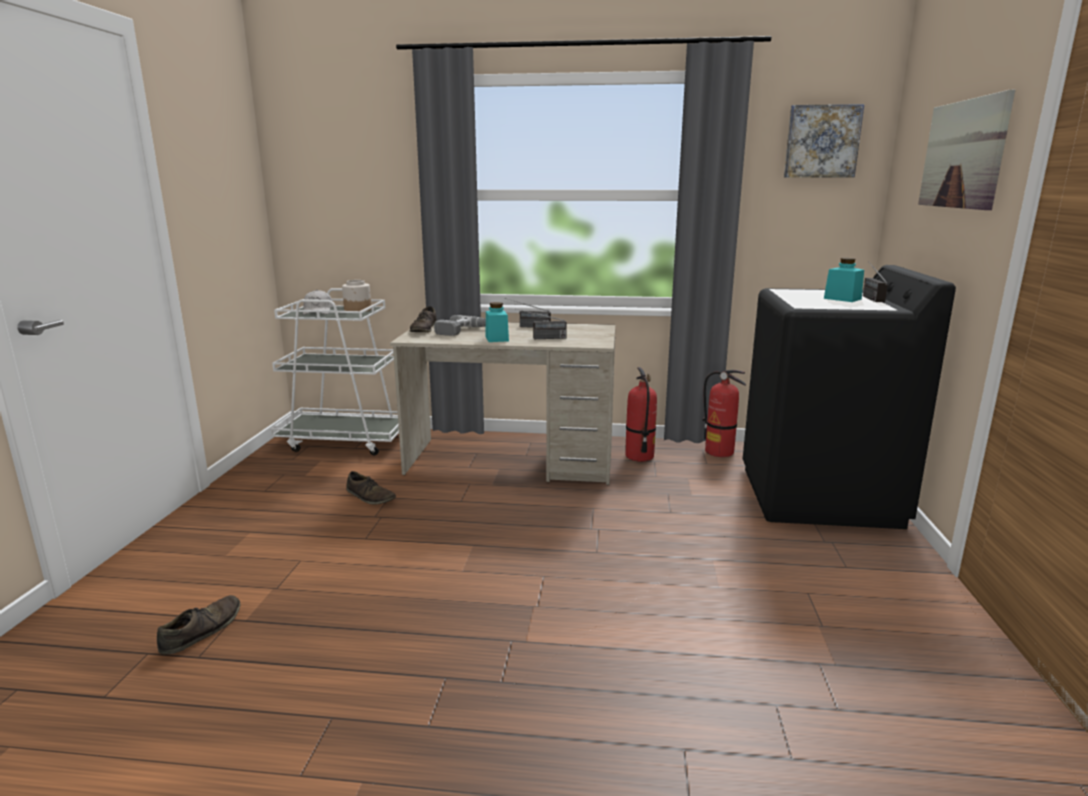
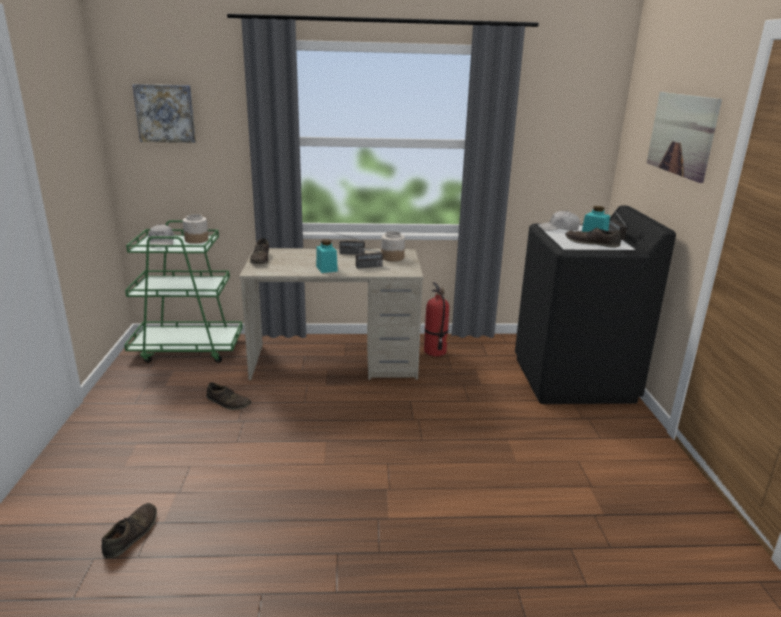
camera: 10 degrees left, 5 degrees up
(345, 440) = (188, 349): white cart -> green cart
(464, 331) = (296, 260): power drill -> none
(582, 331) = (392, 257): none -> jar
(719, 452) = (495, 344): fire extinguisher -> none
(796, 292) = (559, 229): none -> white cap
(821, 142) = (573, 104): picture -> picture (165, 113)
(836, 304) = (591, 243): none -> brown shoe

